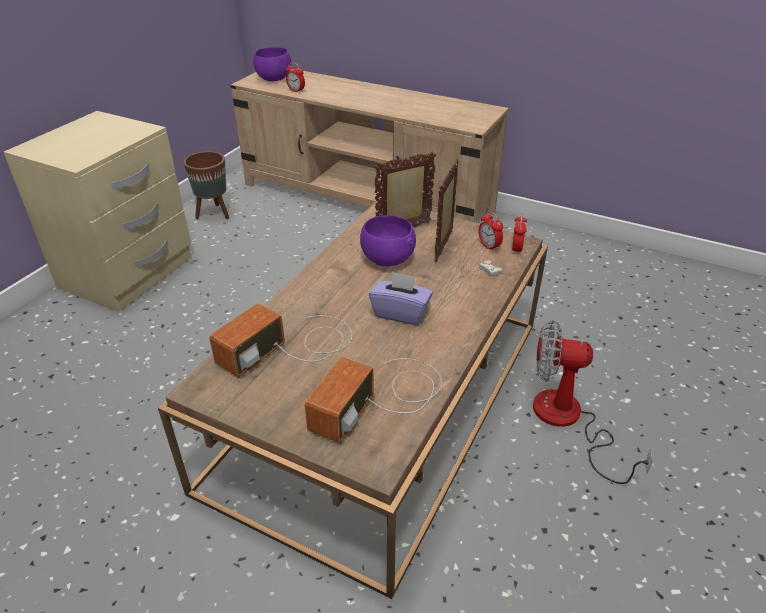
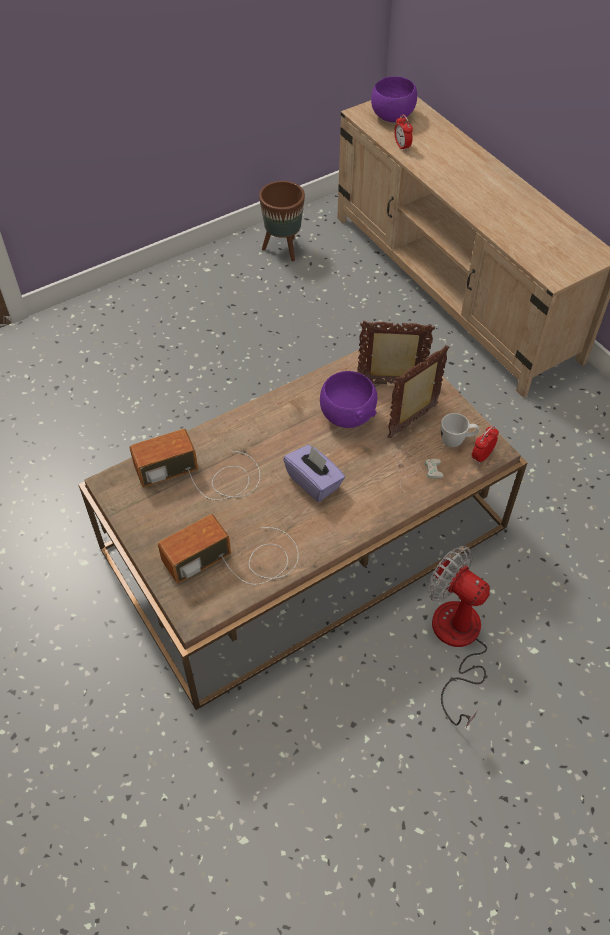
camera: 30 degrees right, 15 degrees up
(128, 273) = (167, 297): beige nightstand -> none
(489, 246) = (457, 441): alarm clock -> white mug

